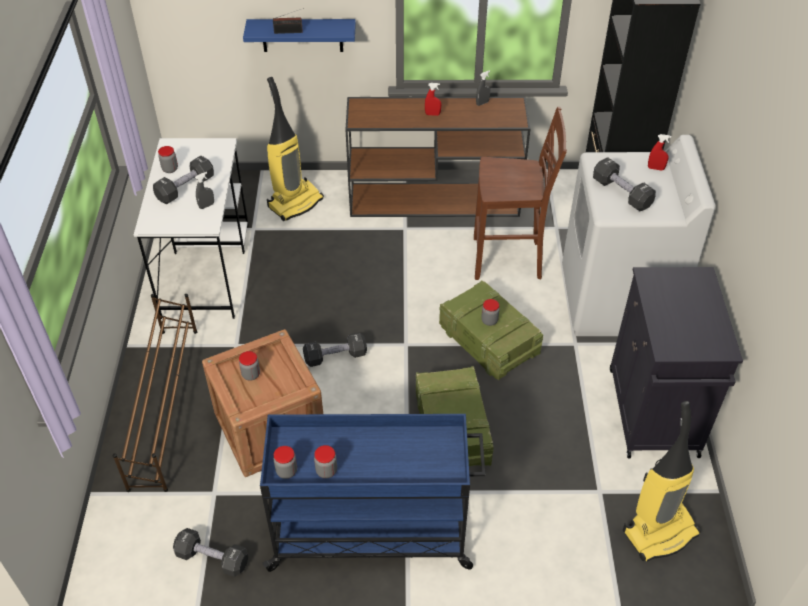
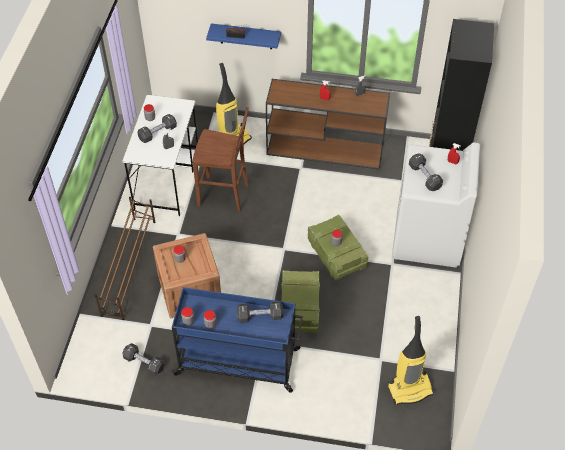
camera: 10 degrees right, 5 degrees up
(335, 356) = (238, 250): black dumbbell -> black dumbbell (260, 316)
(509, 260) = (364, 200): brown stool -> brown stool (224, 195)
(653, 414) = (428, 317): black cabinet -> none

